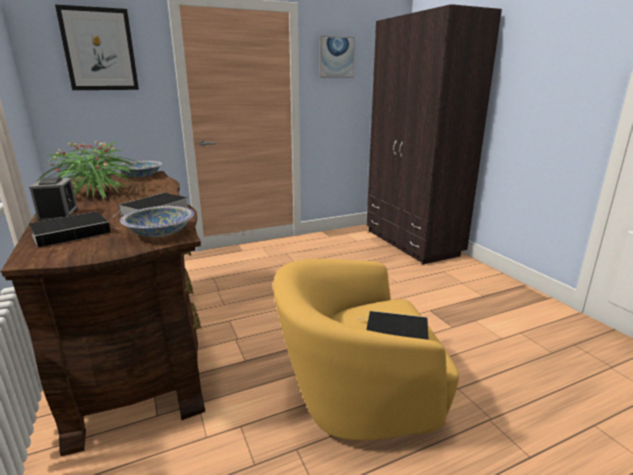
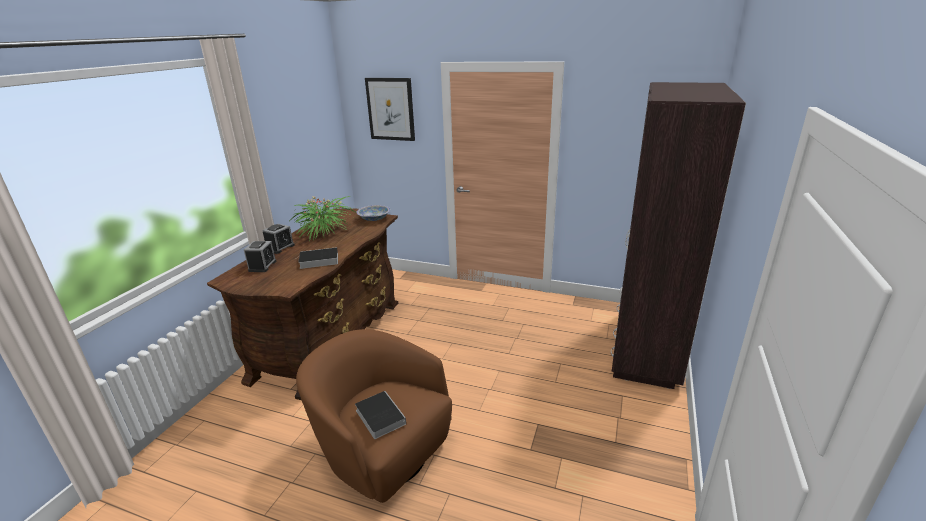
camera: 45 degrees right, 5 degrees up
(73, 232) = (262, 266): book -> alarm clock
(160, 233) = (287, 283): bowl -> none
(336, 57) = (607, 117): picture -> none
(358, 399) = (381, 451): yellow armchair -> brown armchair

